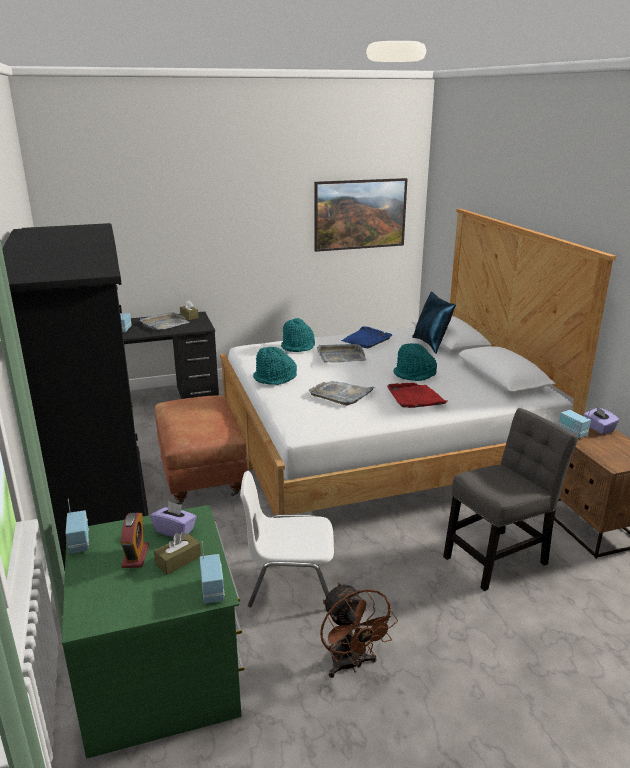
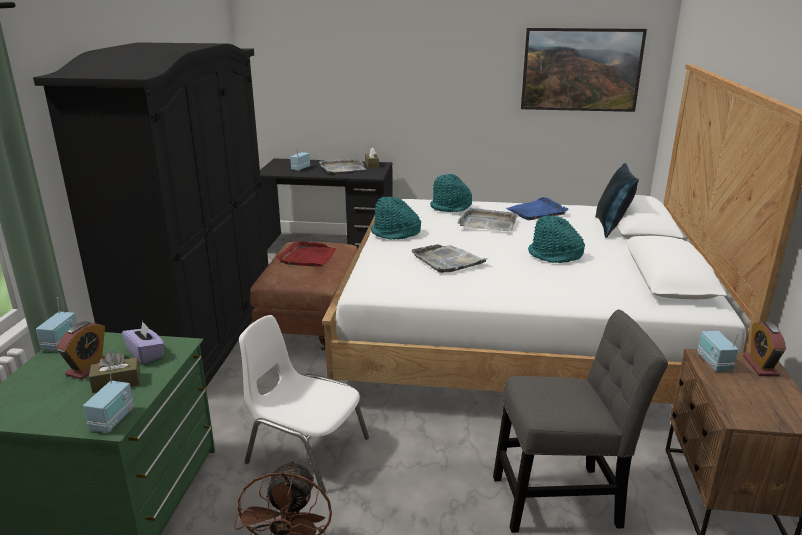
camera: 25 degrees right, 0 degrees up
(415, 398) = (529, 279): red tray -> red tray (308, 257)
(598, 428) = (760, 366): purple tissue box -> alarm clock

